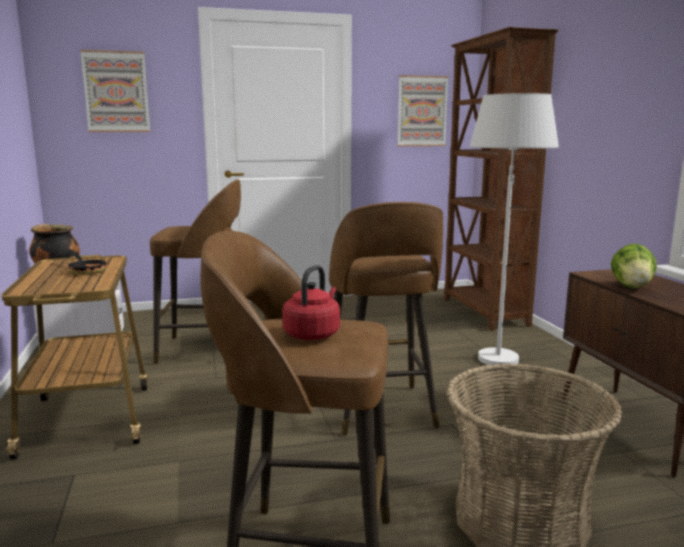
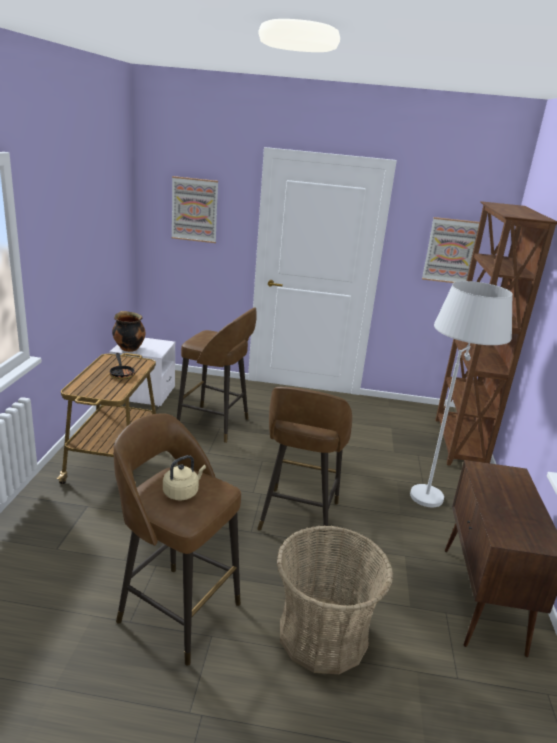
camera: 20 degrees right, 10 degrees up
(313, 334) = (182, 492): red kettle -> beige kettle
(631, 287) = (491, 493): lettuce -> none

